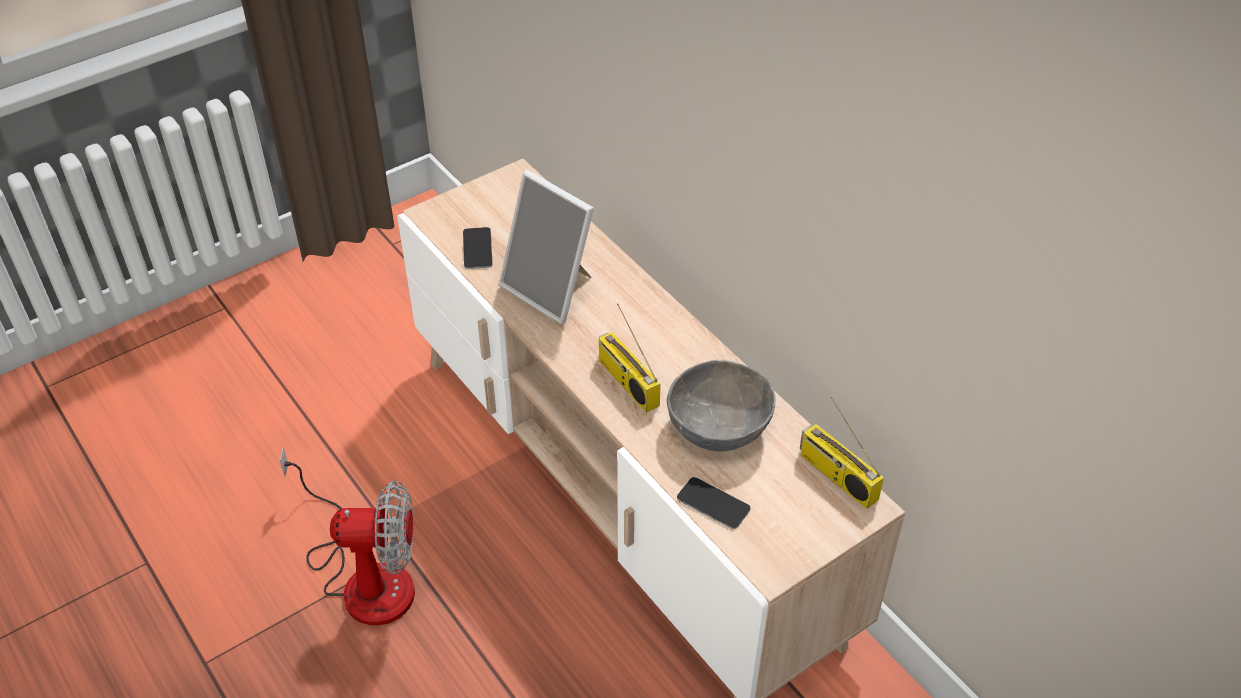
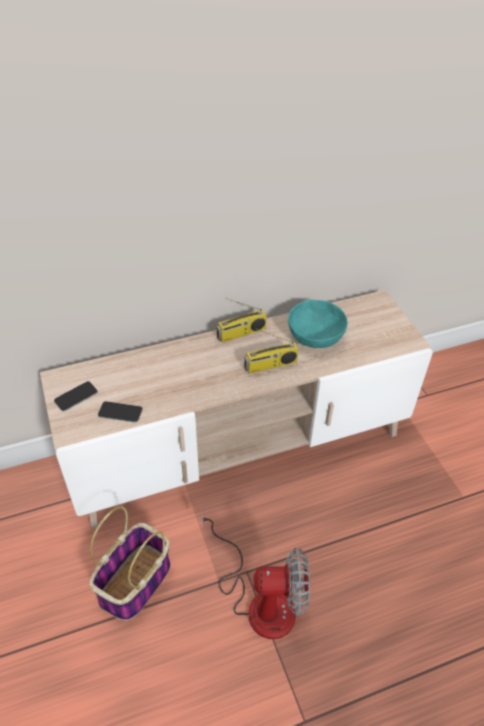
camera: 75 degrees left, 0 degrees up
(362, 433) = (135, 583): none -> basket
(365, 576) = (260, 600): fan -> fan turned 75 degrees clockwise
(552, 290) = (179, 382): picture frame -> none
(713, 503) = (367, 351): phone -> phone (76, 396)
(719, 427) = (315, 336): grey bowl -> turquoise bowl
(836, 476) = (359, 305): radio -> radio (241, 333)

